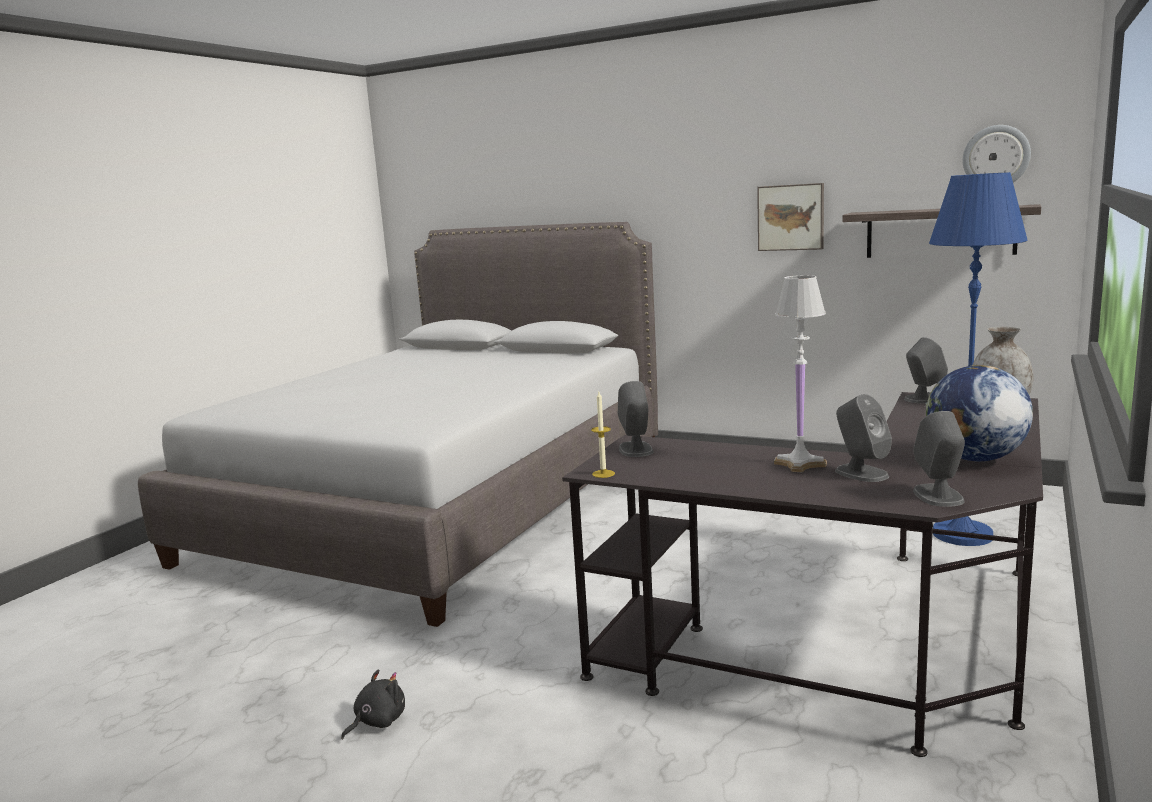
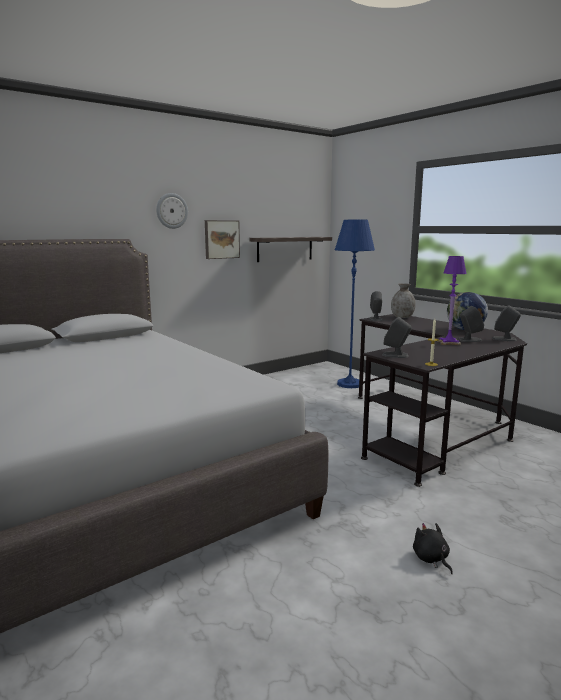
camera: 65 degrees left, 0 degrees up
(799, 464) = (449, 343): white table lamp -> purple table lamp
(996, 157) = (303, 213): wall clock -> wall clock (171, 211)

